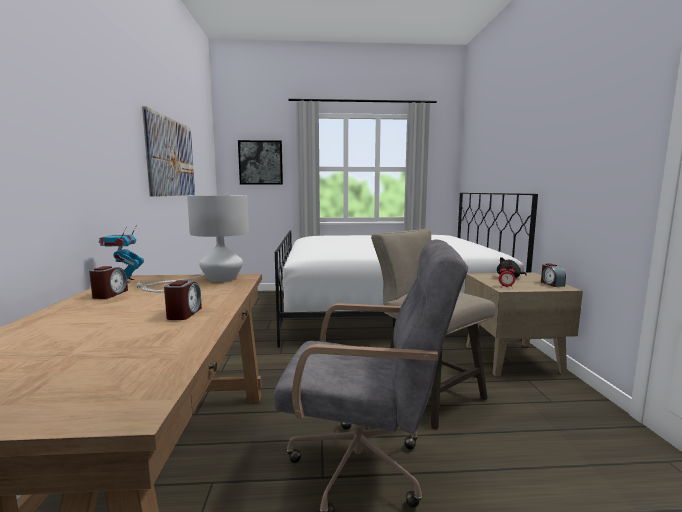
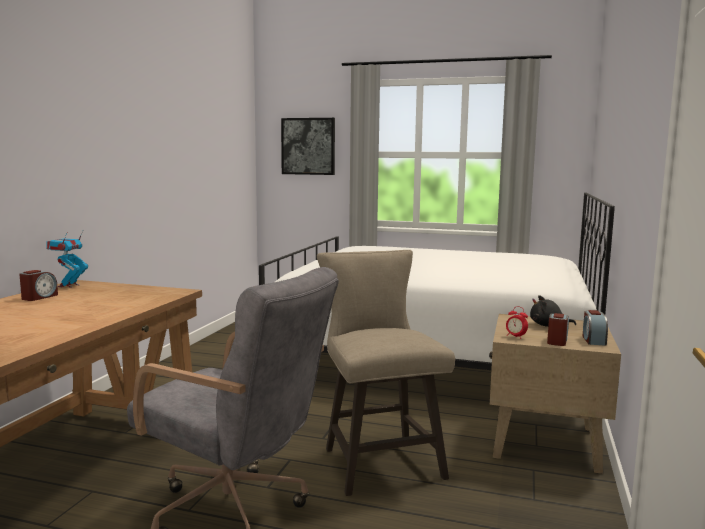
camera: 20 degrees right, 0 degrees up
(171, 157) = (169, 149): picture -> none
(184, 313) = (67, 321): alarm clock -> alarm clock (557, 341)
(201, 281) = (131, 292): white table lamp -> none

